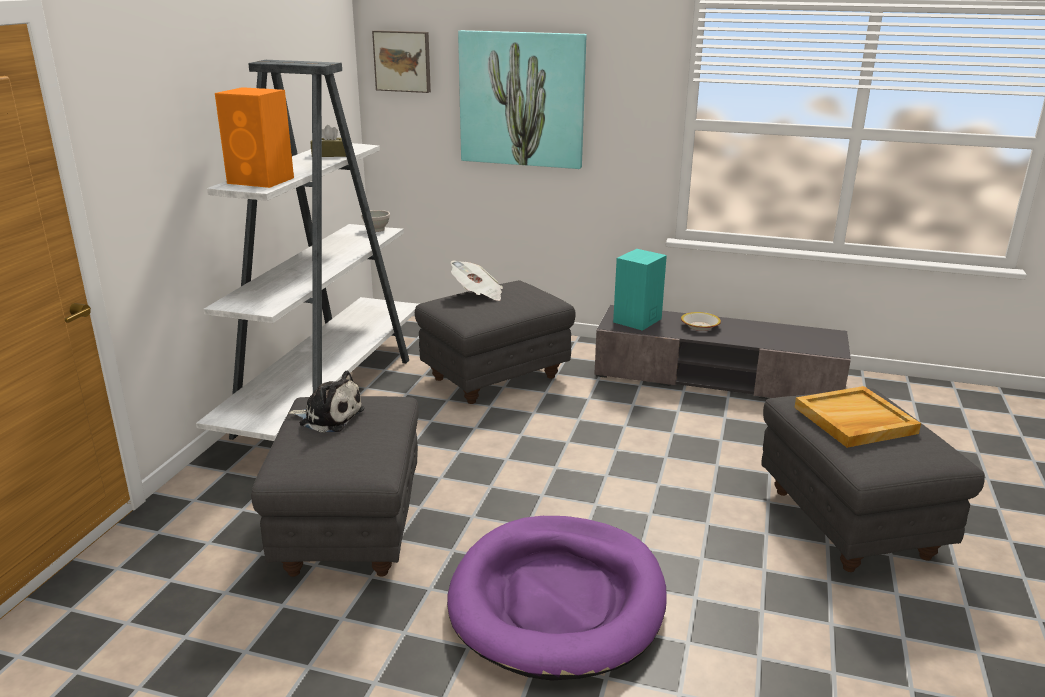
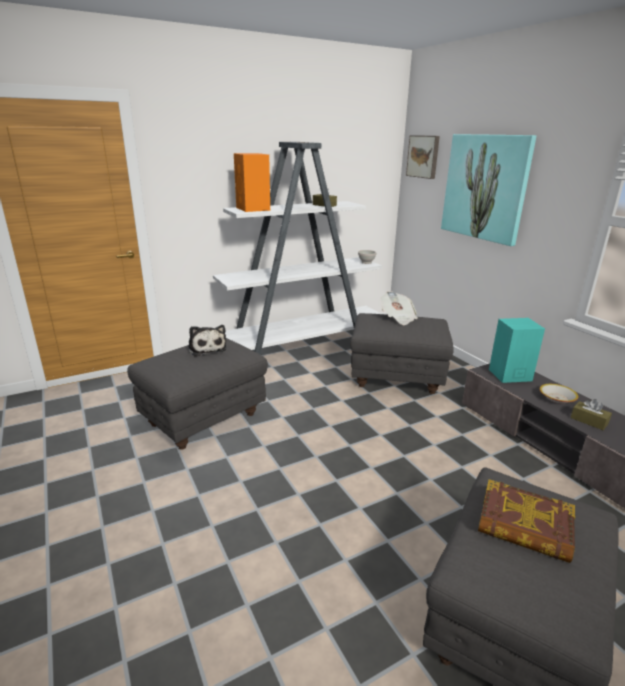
camera: 45 degrees right, 0 degrees up
(558, 600) = (226, 519): purple dog bed -> none
(745, 336) = (589, 421): none -> brown tissue box
(854, 420) = (524, 526): beige tray -> book

